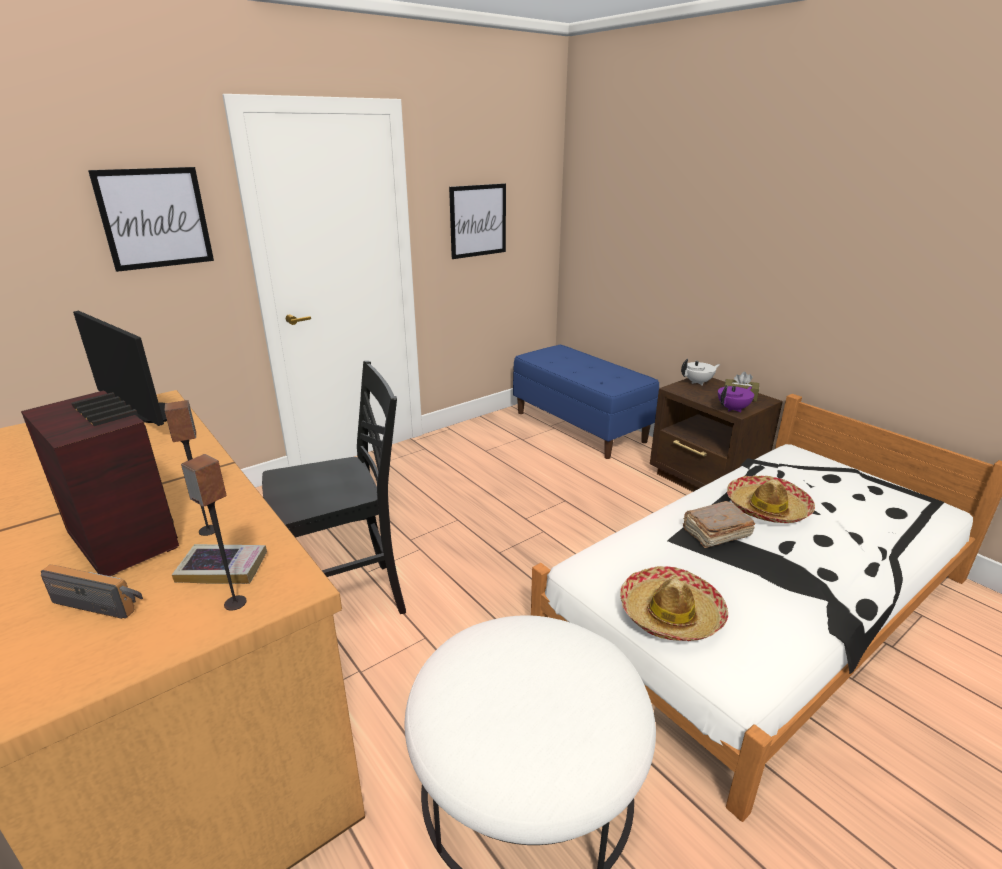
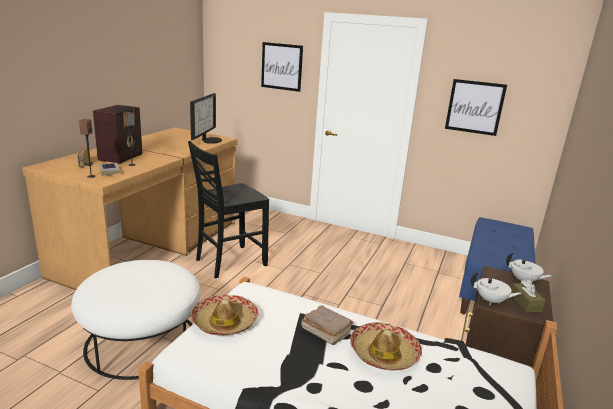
camera: 60 degrees right, 5 degrees down
(347, 601) = (229, 262): black chair -> black chair turned 105 degrees clockwise
(733, 409) = (491, 301): purple teapot -> white teapot

